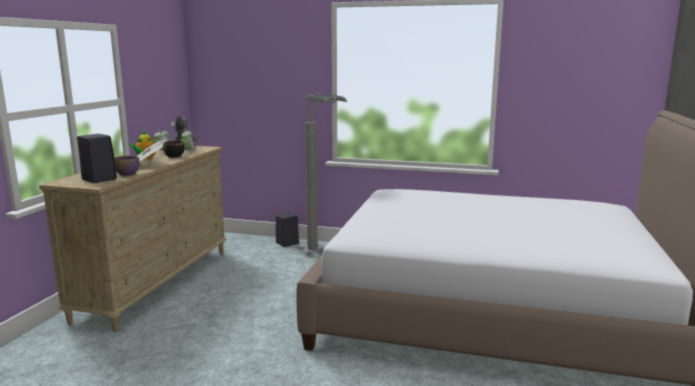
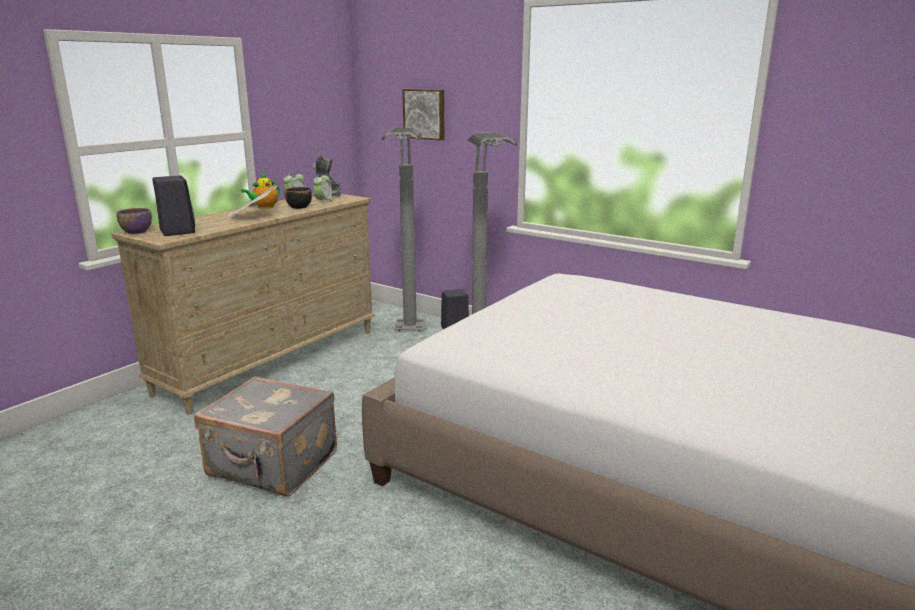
camera: 20 degrees right, 5 degrees up
(127, 174) = (215, 227): purple bowl -> purple bowl (136, 231)
(217, 353) = (272, 466): none -> grey suitcase
(252, 82) = (425, 114): none -> picture
(256, 251) = (409, 335): none -> grey floor lamp

